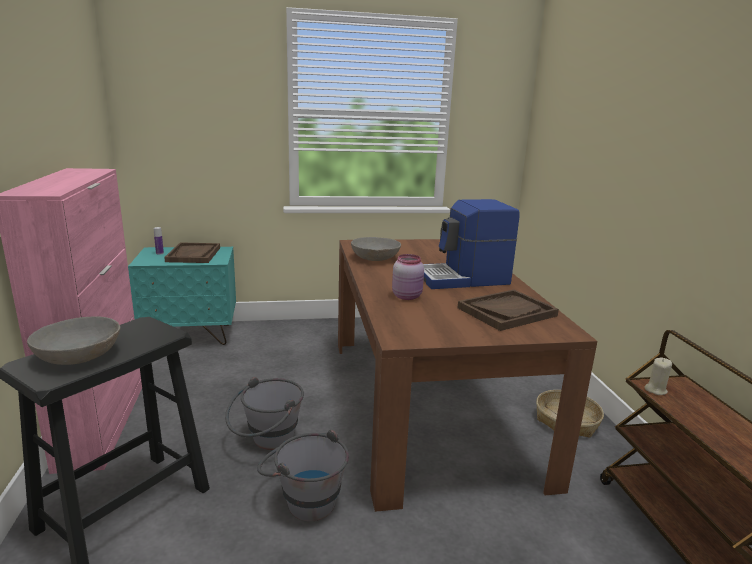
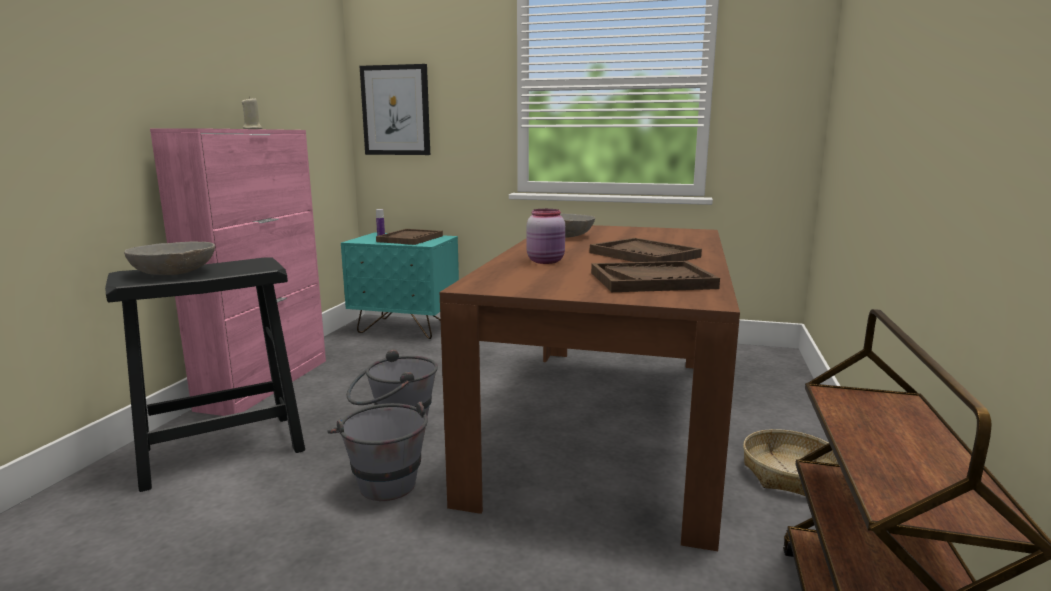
camera: 25 degrees right, 5 degrees down
(163, 130) = (396, 110): none -> picture
(463, 279) = (644, 255): coffee machine -> brown tray
(655, 390) = (838, 399): beige candle -> beige candle (253, 129)

